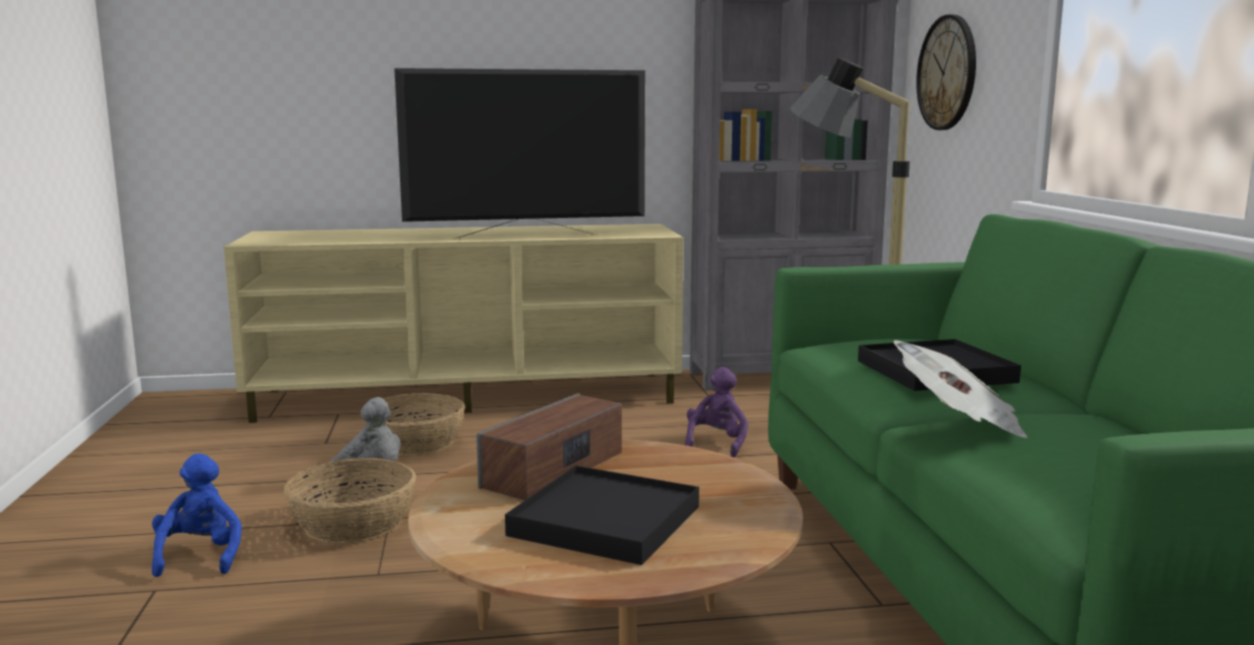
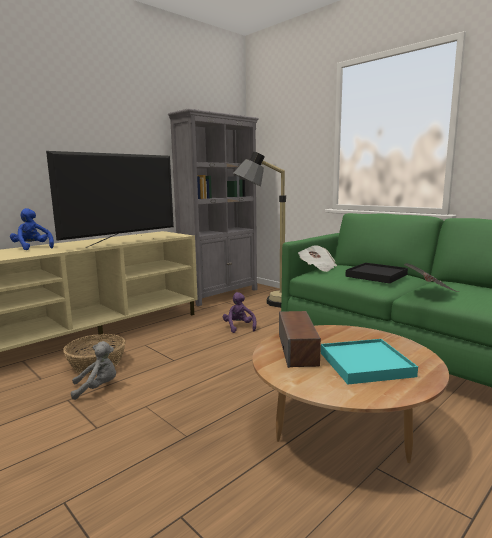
camera: 35 degrees left, 0 degrees up
(200, 556) = (63, 469): blue plush toy -> blue plush toy (32, 248)
(354, 523) = (130, 415): basket -> none
(606, 521) = (365, 364): black tray -> turquoise tray
(851, 335) = (316, 267): none -> newspaper
(947, 73) = (275, 159): wall clock -> none

